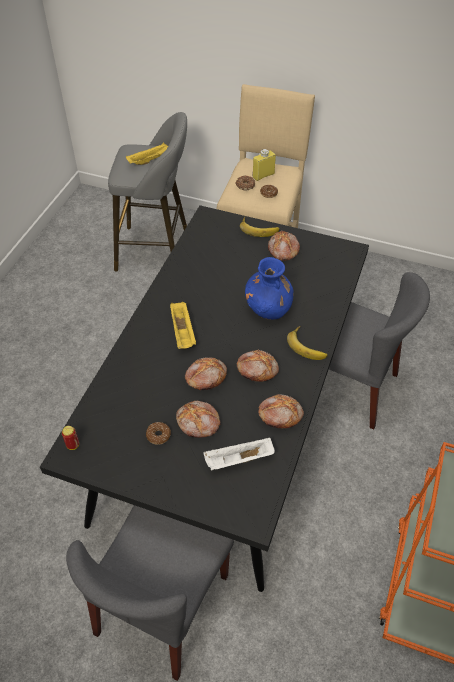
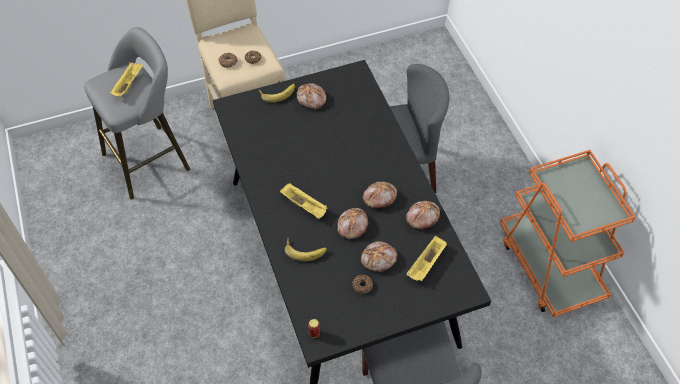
camera: 40 degrees left, 5 degrees up
(238, 460) = (426, 264): white tray -> yellow tray
(263, 175) = (233, 45): yellow bottle -> none
(268, 308) = (344, 150): blue vase -> none
(308, 346) = (395, 159): banana -> banana (305, 249)

